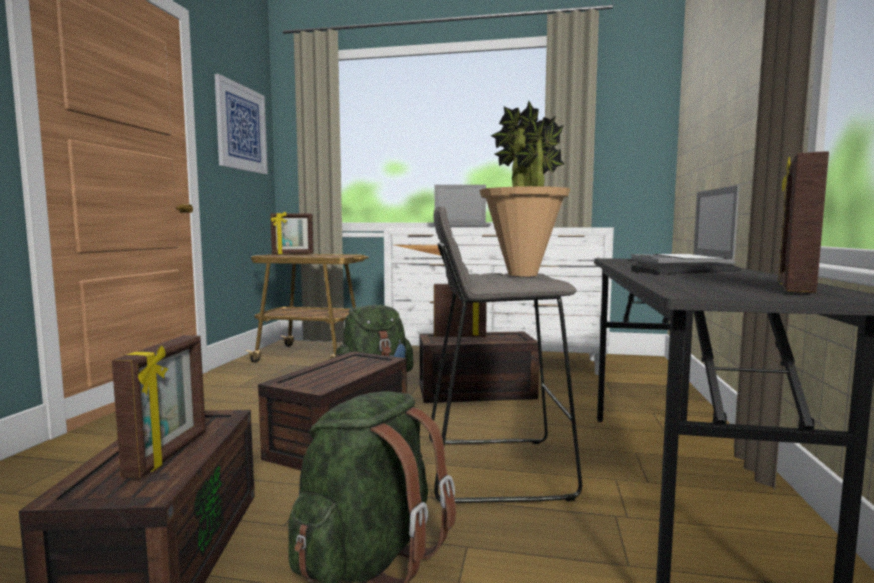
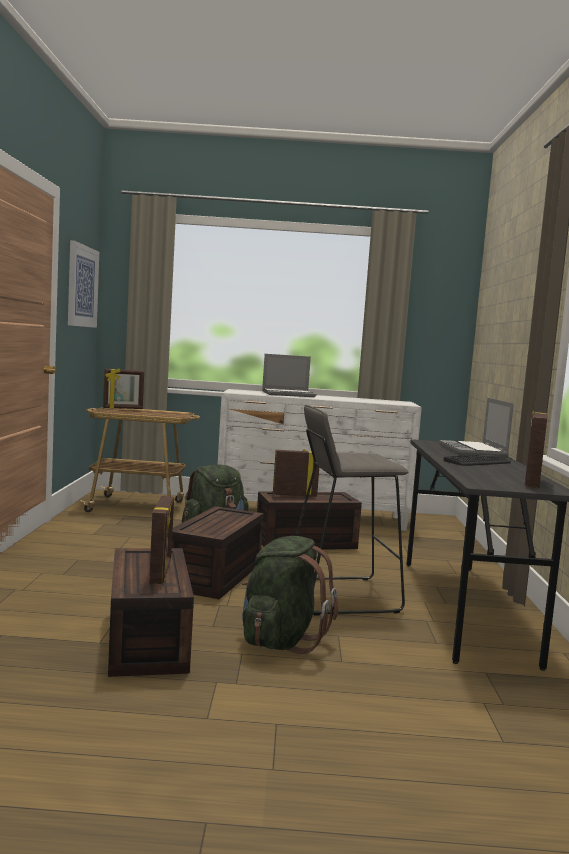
camera: 10 degrees left, 0 degrees up
(523, 275) = (368, 456): potted plant -> none

